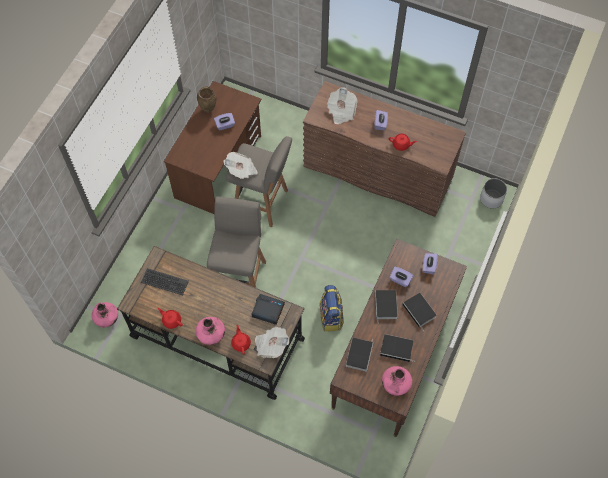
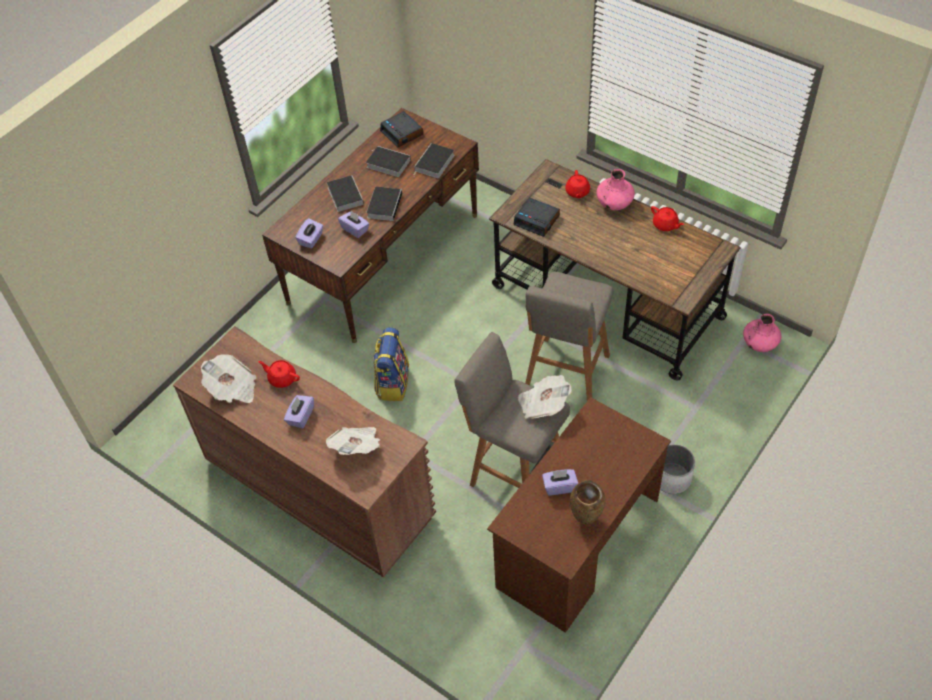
camera: 165 degrees left, 10 degrees down
(164, 282) = (673, 268): keyboard -> none
(271, 345) = (540, 185): newspaper -> newspaper (232, 388)
(331, 317) = (450, 305): backpack -> backpack (392, 383)
(395, 384) = (402, 133): pink vase -> alarm clock
(491, 199) = (164, 423): white planter -> white planter (671, 478)

